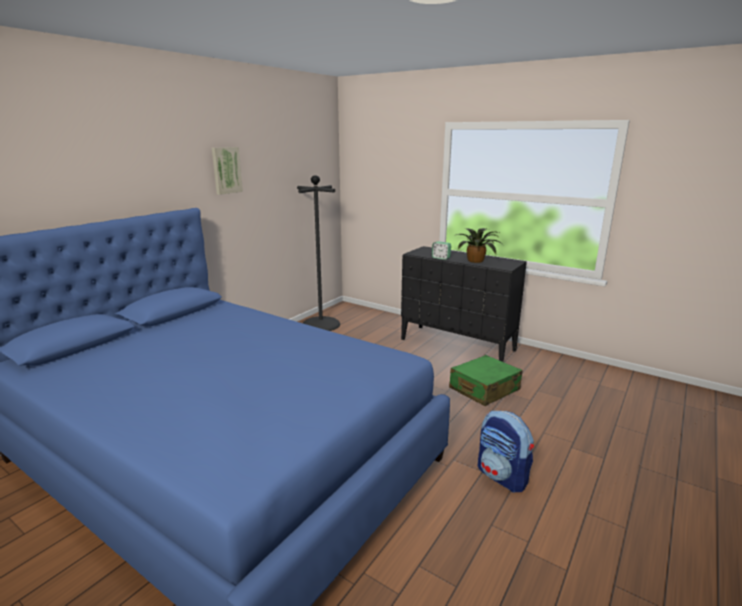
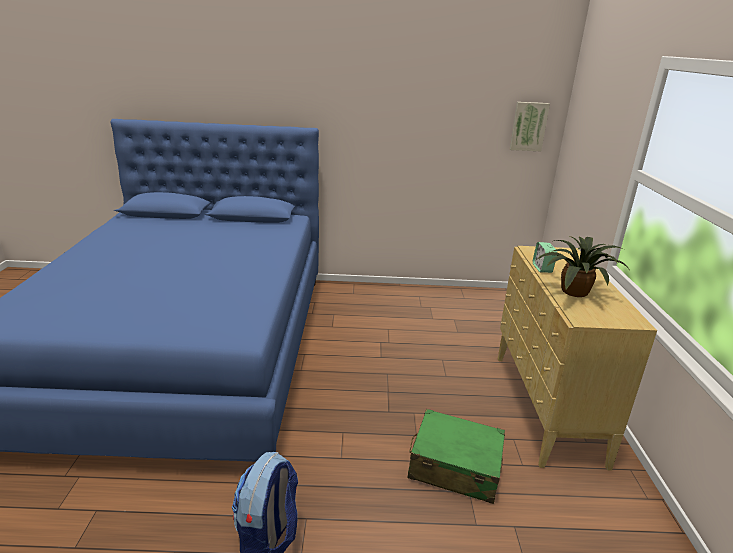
camera: 55 degrees right, 5 degrees up
(226, 170) = (371, 95): picture -> picture (528, 126)
(321, 324) = (456, 299): black clothes rack -> none
(457, 345) = (544, 407): black dresser -> beige dresser

